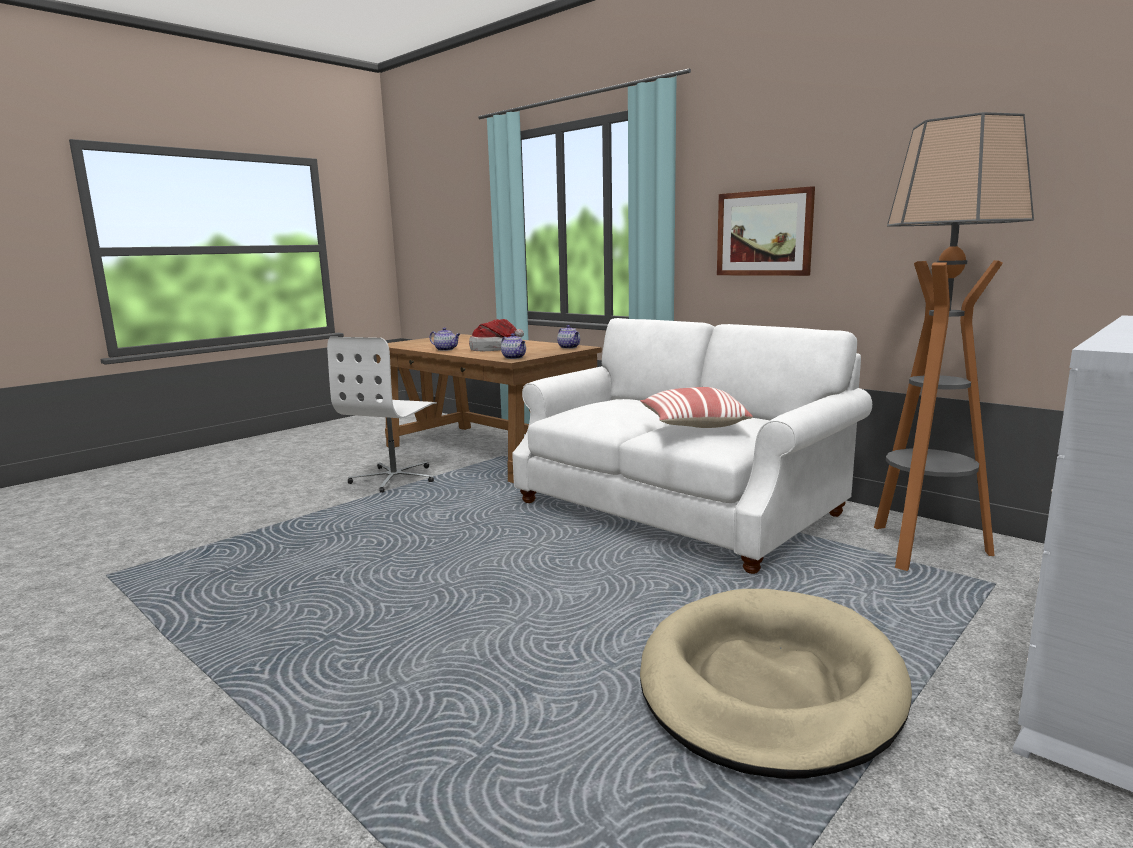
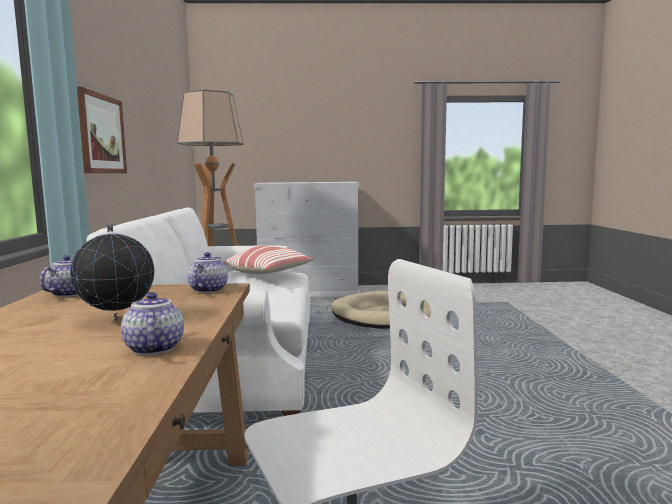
camera: 135 degrees left, 5 degrees down
(495, 349) = (117, 320): hat -> globe

